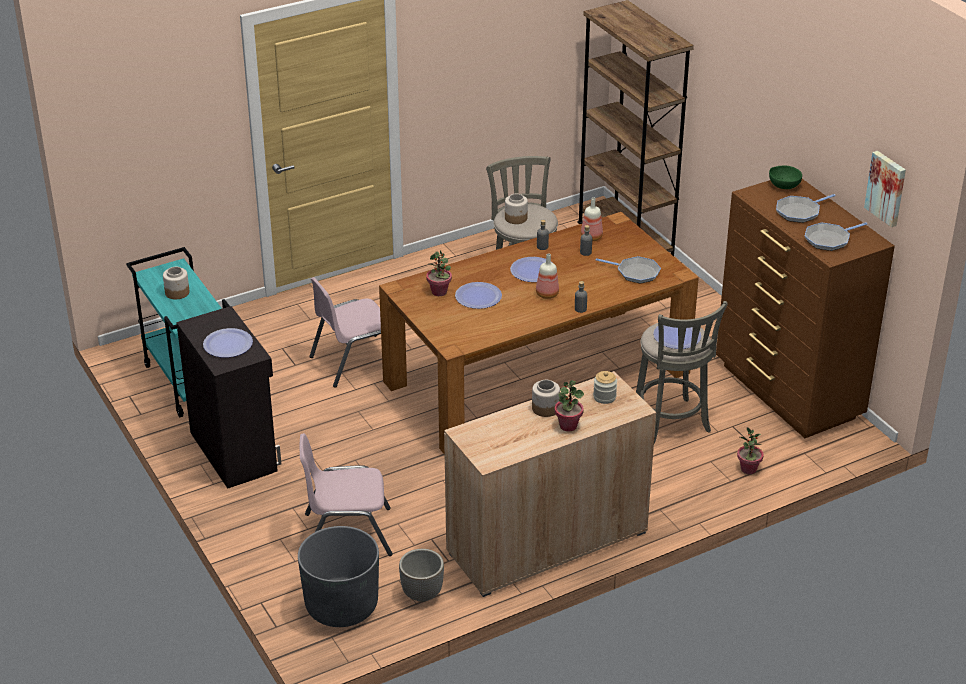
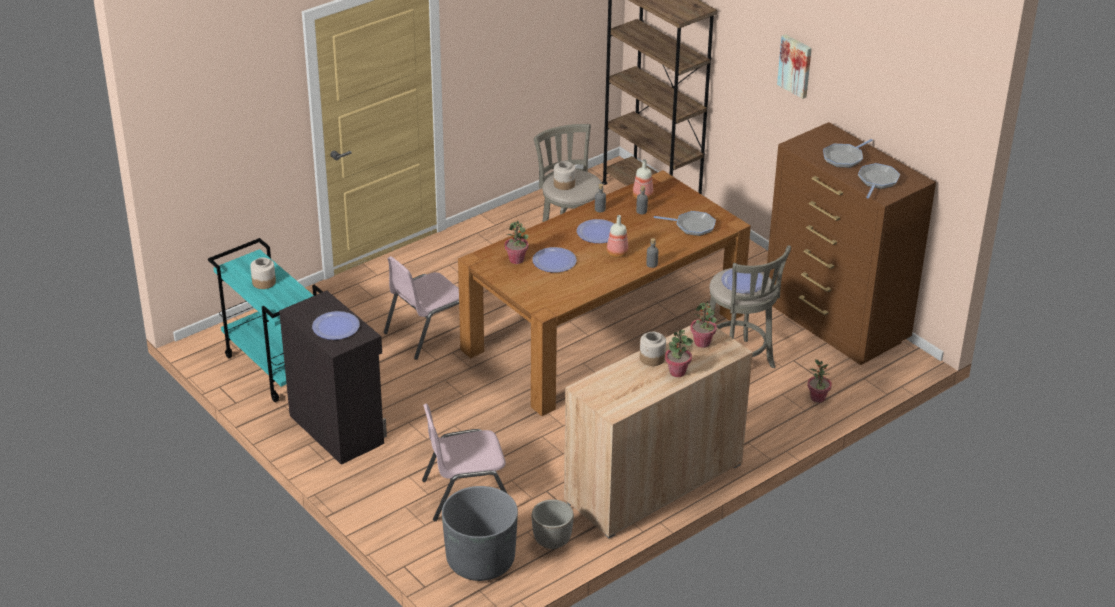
camera: 10 degrees left, 0 degrees up
(604, 397) = (702, 343): jar -> potted plant
(783, 186) = (823, 135): green bowl -> none
(829, 239) = (877, 181): frying pan -> frying pan turned 150 degrees clockwise
(887, 188) = (926, 130): picture -> picture (796, 65)

